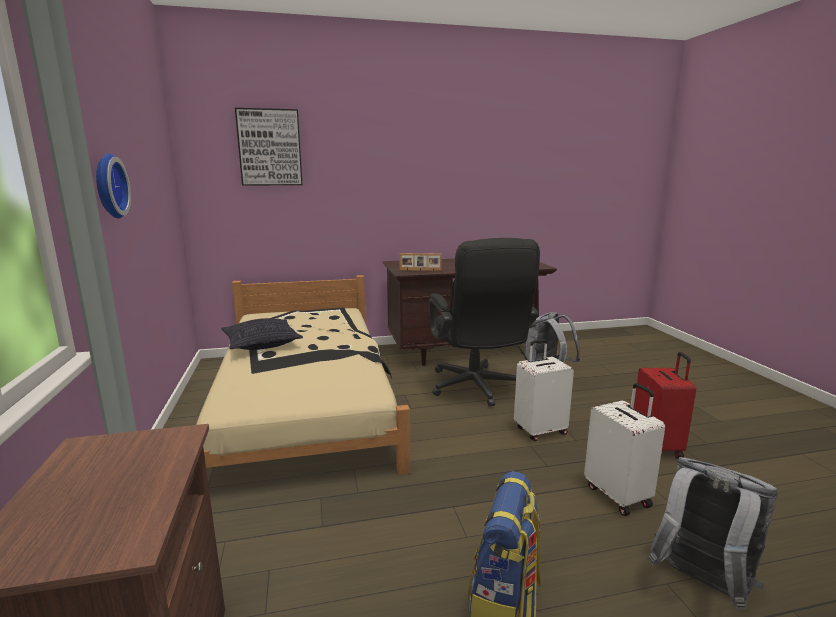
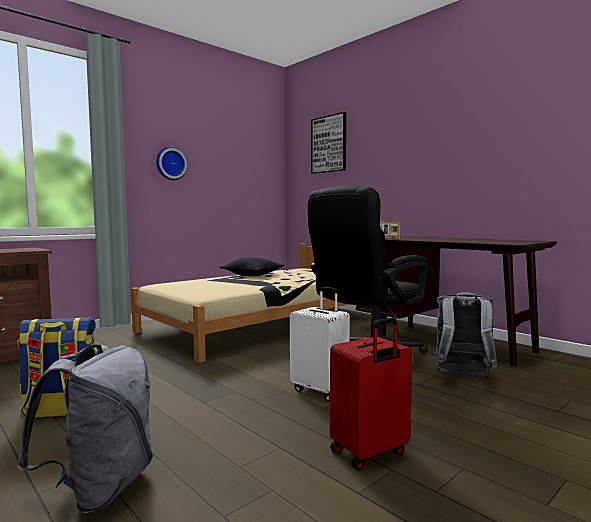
camera: 60 degrees right, 10 degrees down
(618, 495) = (231, 437): white suitcase -> none

